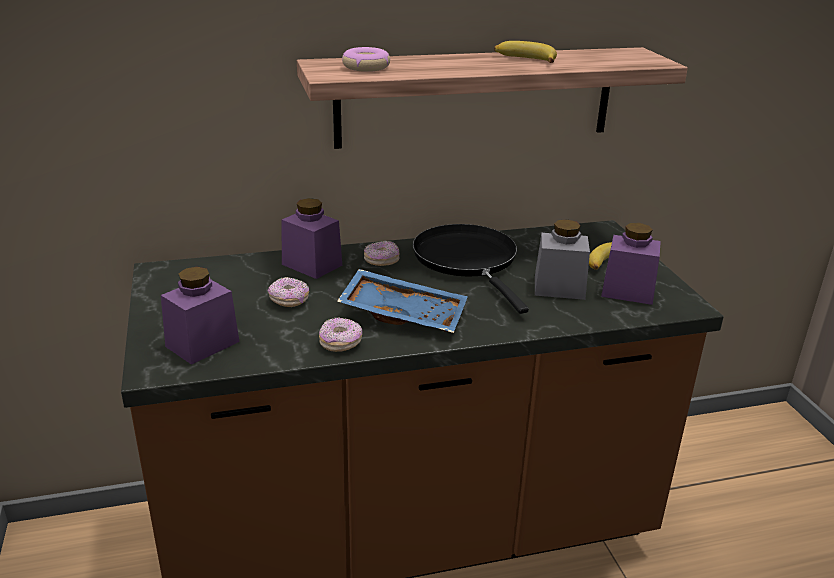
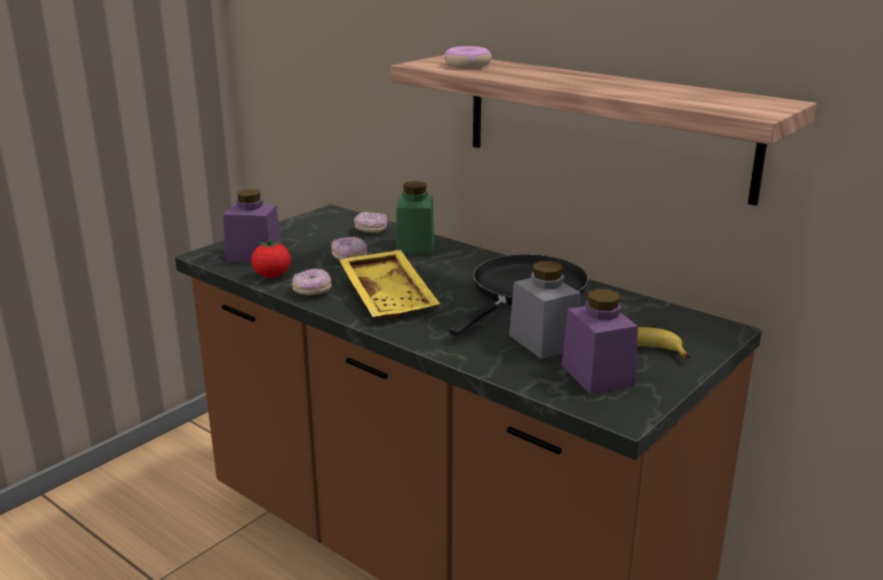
camera: 55 degrees right, 5 degrees down
(272, 351) = (272, 276): none -> tomato
(312, 265) = (415, 246): purple jar -> green jar
(382, 261) = (463, 264): donut -> donut (371, 230)
(404, 313) = (390, 297): blue tray -> yellow tray
(525, 59) = (620, 85): banana -> none

